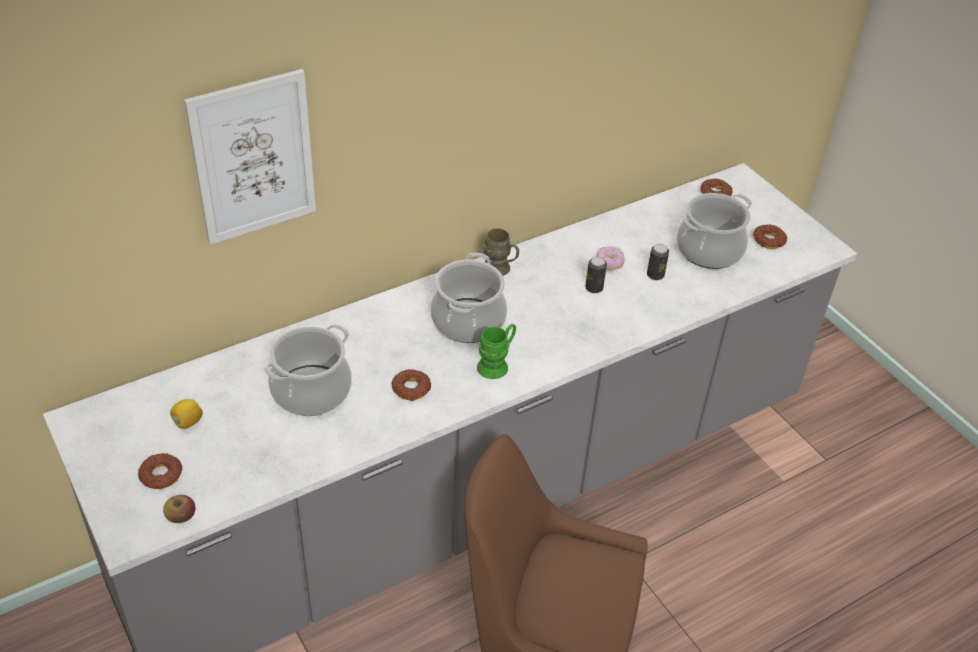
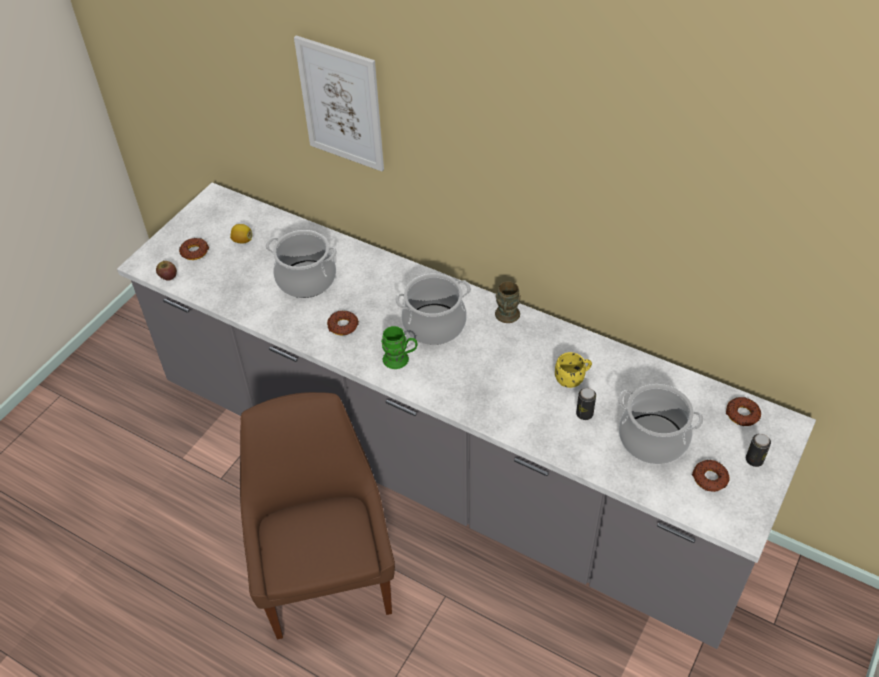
camera: 65 degrees right, 5 degrees up
(594, 288) = (533, 381): can -> can (754, 460)
(609, 263) = (573, 378): donut -> yellow mug

